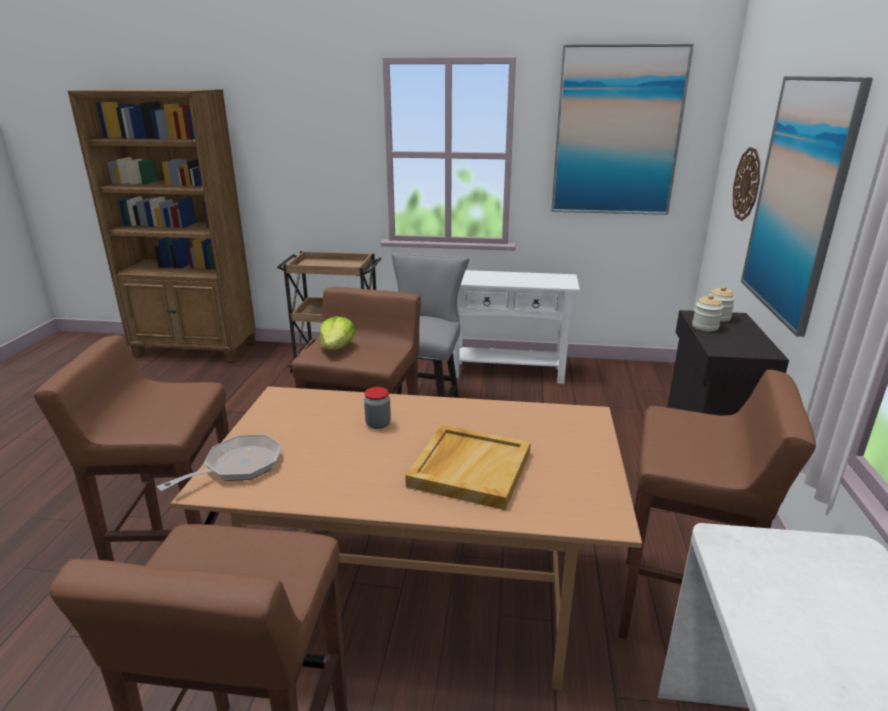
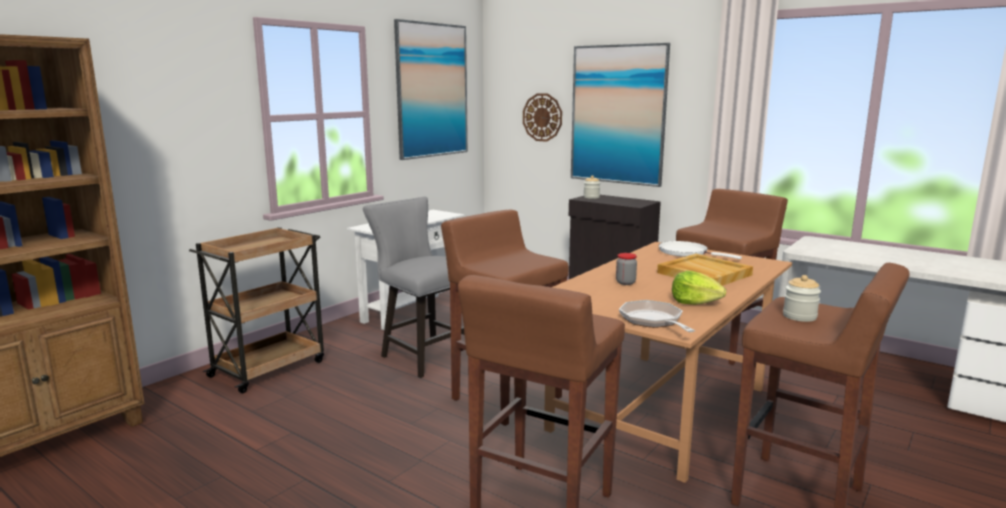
camera: 60 degrees left, 10 degrees down
(337, 348) = (502, 264): lettuce -> lettuce (694, 302)
(573, 438) = (686, 252): none -> white frying pan
(705, 327) = (601, 201): jar -> jar (799, 316)

